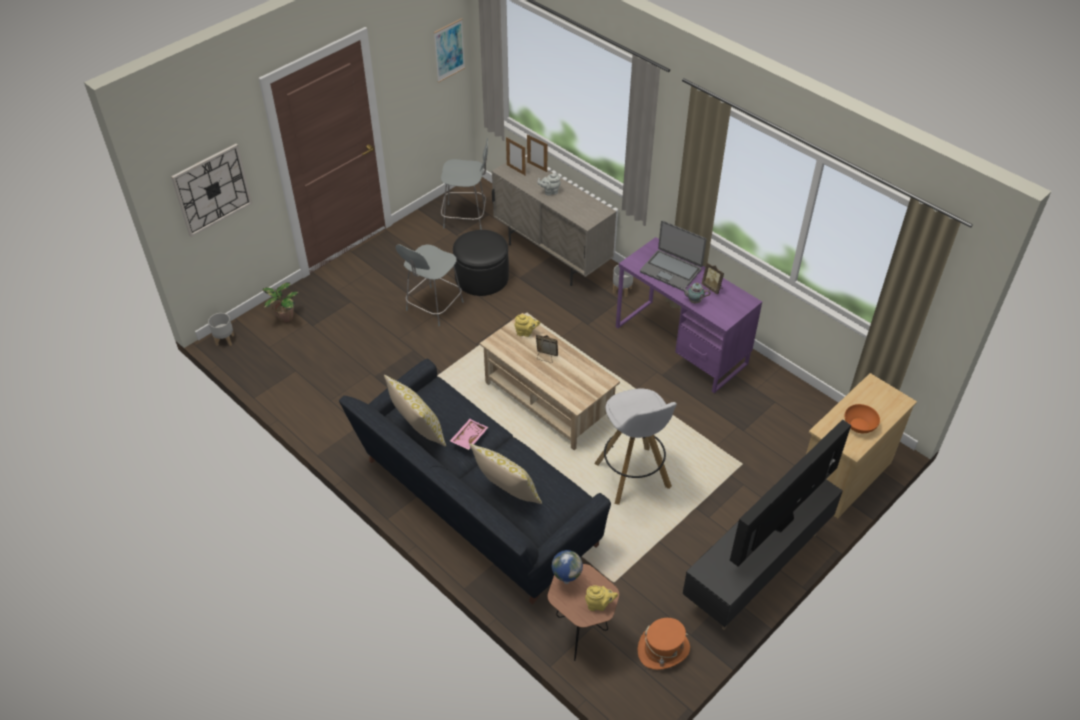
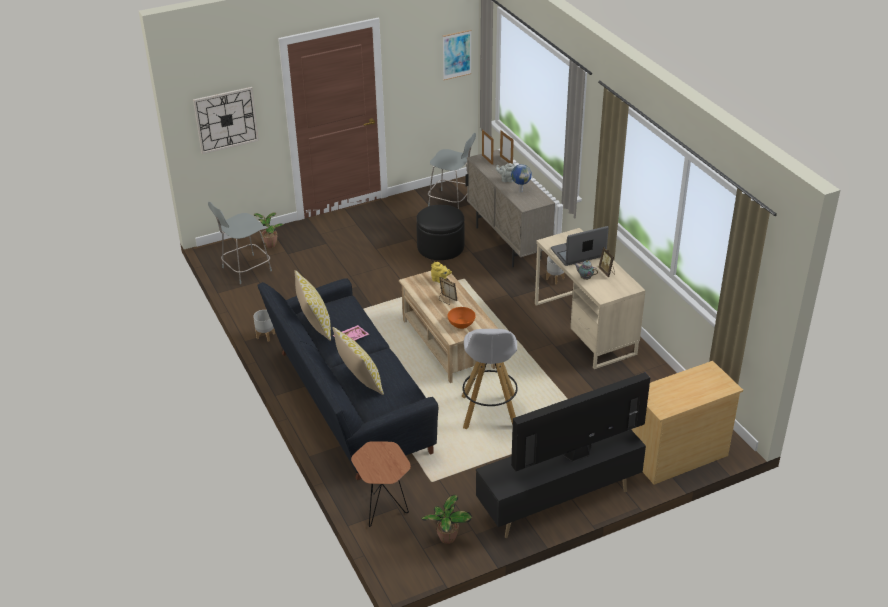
camera: 20 degrees right, 10 degrees down
(224, 340) = (216, 250): grey planter -> grey planter (265, 336)
(433, 307) = (389, 260): grey stool -> grey stool (245, 270)
(566, 581) = (372, 450): globe -> globe (520, 191)
(599, 605) = (389, 471): yellow teapot -> none
(663, 649) = (446, 538): orange hat -> potted plant
(671, 270) = (578, 253): laptop -> laptop turned 105 degrees clockwise
(680, 345) = (584, 328): purple desk -> beige desk
(859, 425) = (678, 395): orange bowl -> orange bowl (461, 324)

